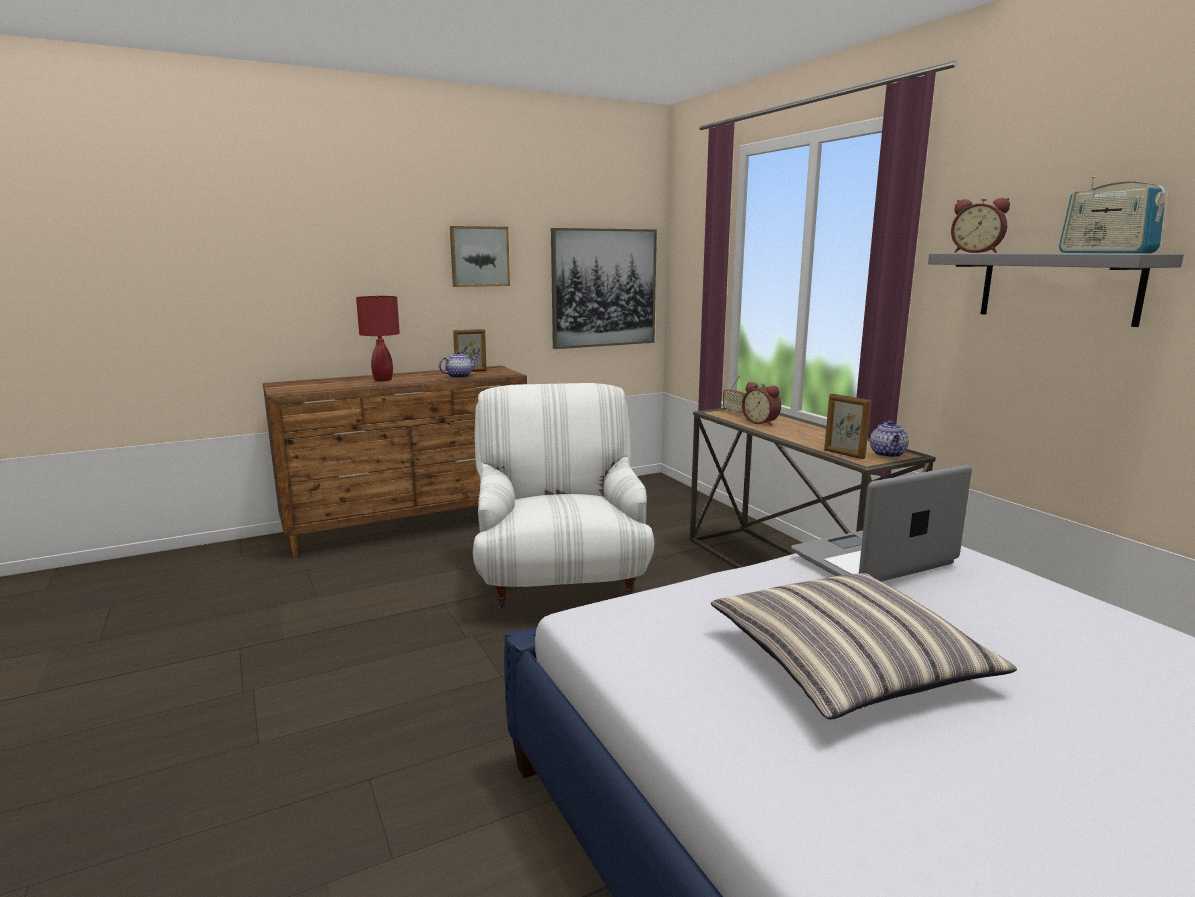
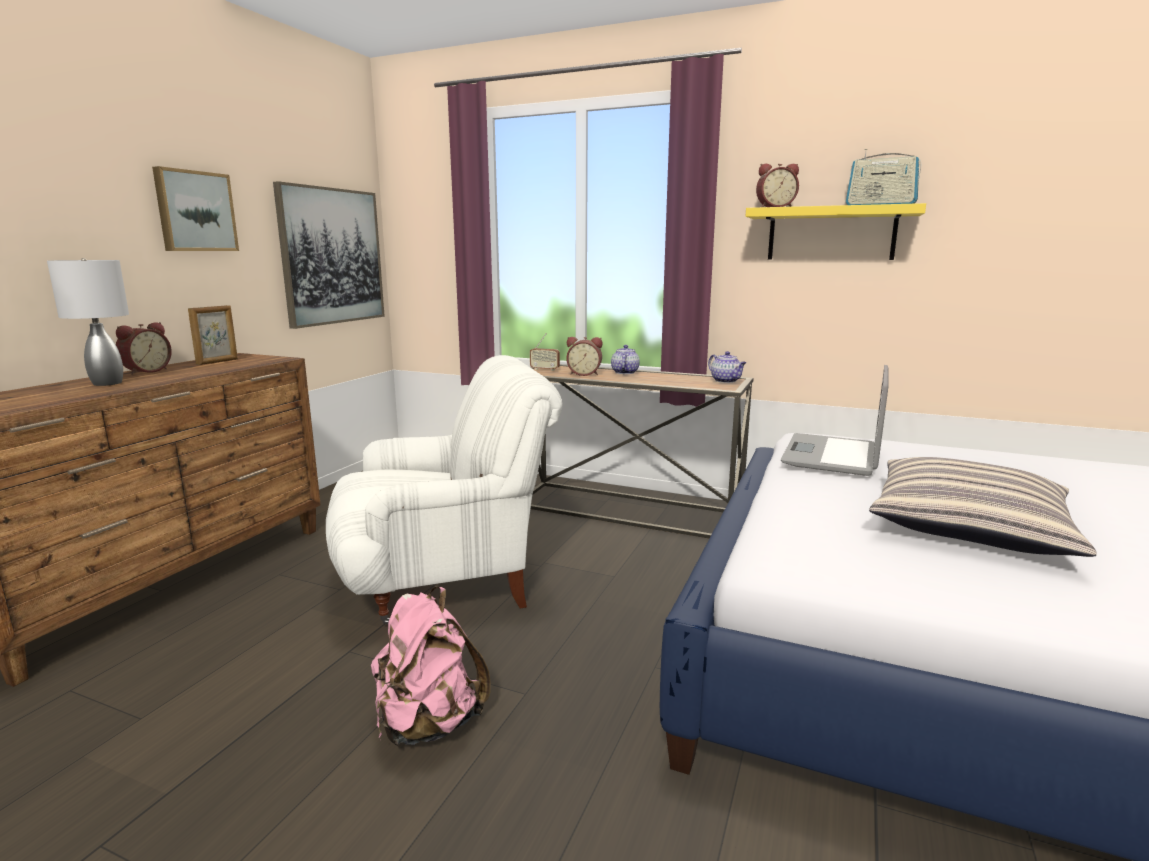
camera: 40 degrees left, 0 degrees up
(382, 379) = (106, 383): red table lamp -> grey table lamp
(419, 373) = (145, 371): none -> alarm clock
(426, 665) = (428, 724): none -> pink backpack
(459, 376) = (219, 368): teapot -> teapot (624, 372)
(559, 580) = (446, 579): white armchair -> white armchair turned 120 degrees clockwise
(843, 454) = (701, 385): picture frame -> none
(1058, 287) = (831, 234): grey shelf -> yellow shelf

